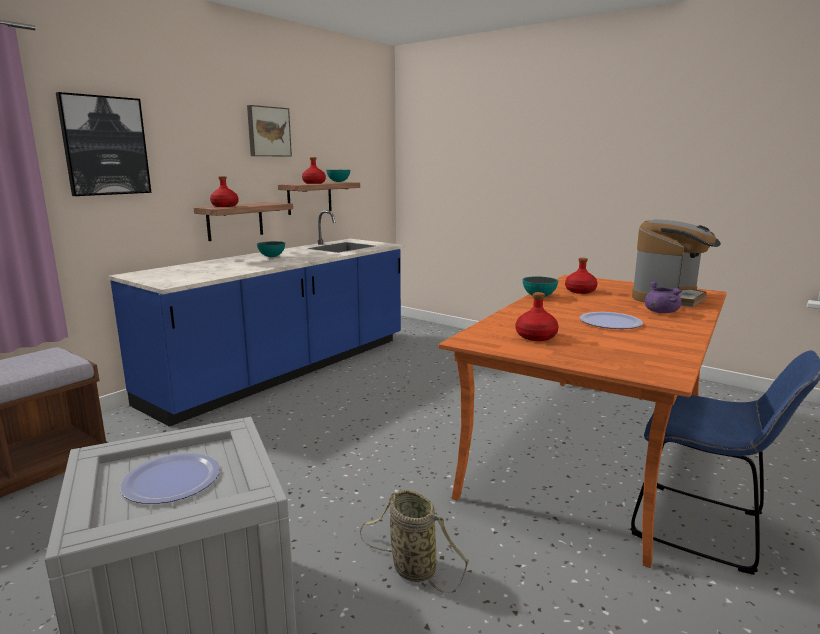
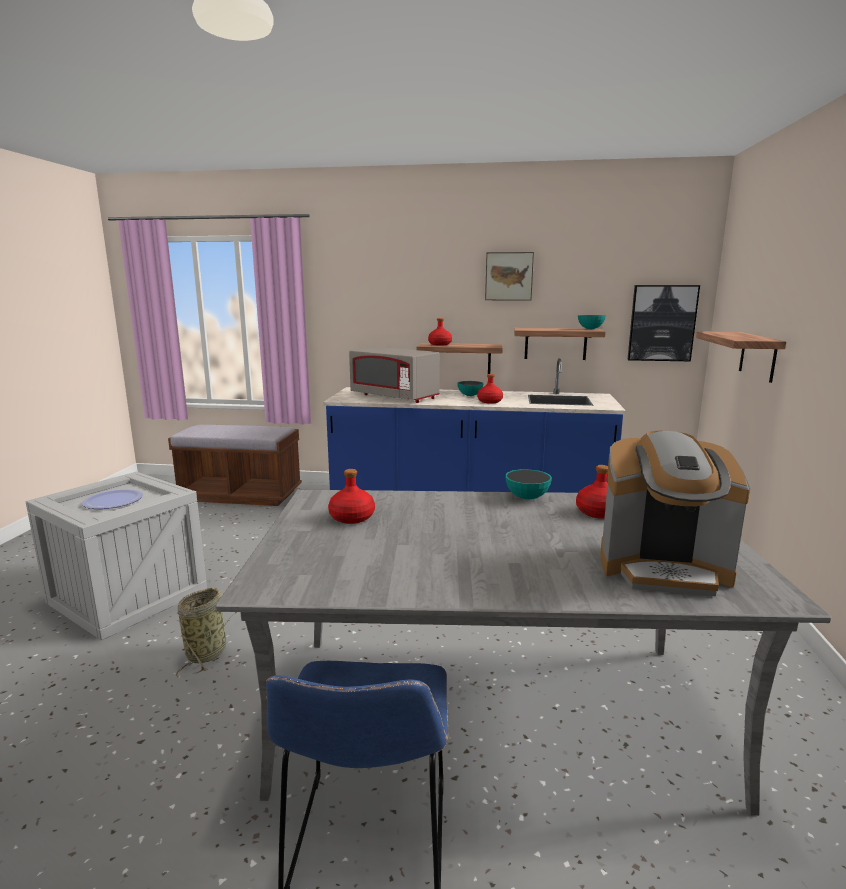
camera: 60 degrees right, 0 degrees up
(105, 146) = (356, 292): picture -> picture (662, 323)
(214, 270) = (395, 397): none -> grey microwave
(314, 183) = (548, 329): red bottle -> red bottle (489, 401)
(475, 192) = (758, 356): none -> shelf
(591, 448) = (495, 712): orange dining table -> grey dining table
(610, 322) = (455, 543): plate -> none
(660, 312) = (558, 568): purple cooking pot -> none

